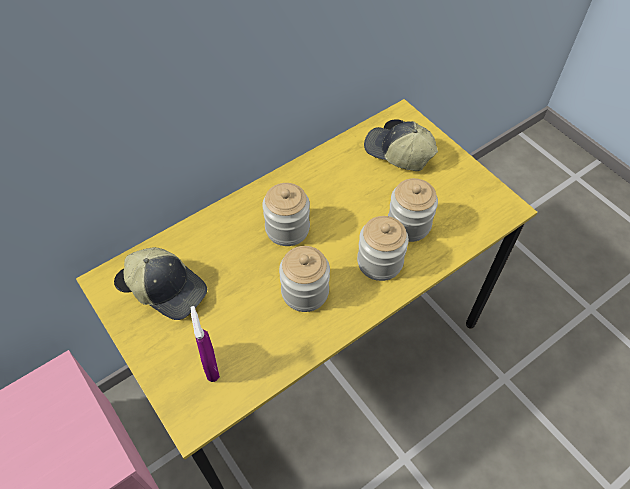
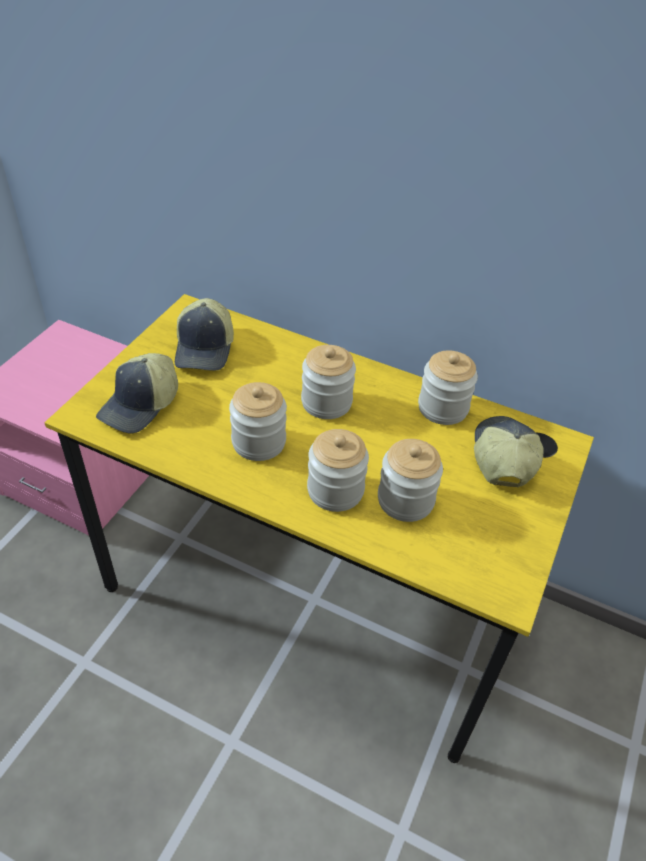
camera: 60 degrees right, 10 degrees down
(211, 365) = (141, 405): purple spray bottle -> cap
(334, 161) = (443, 408): none -> jar

